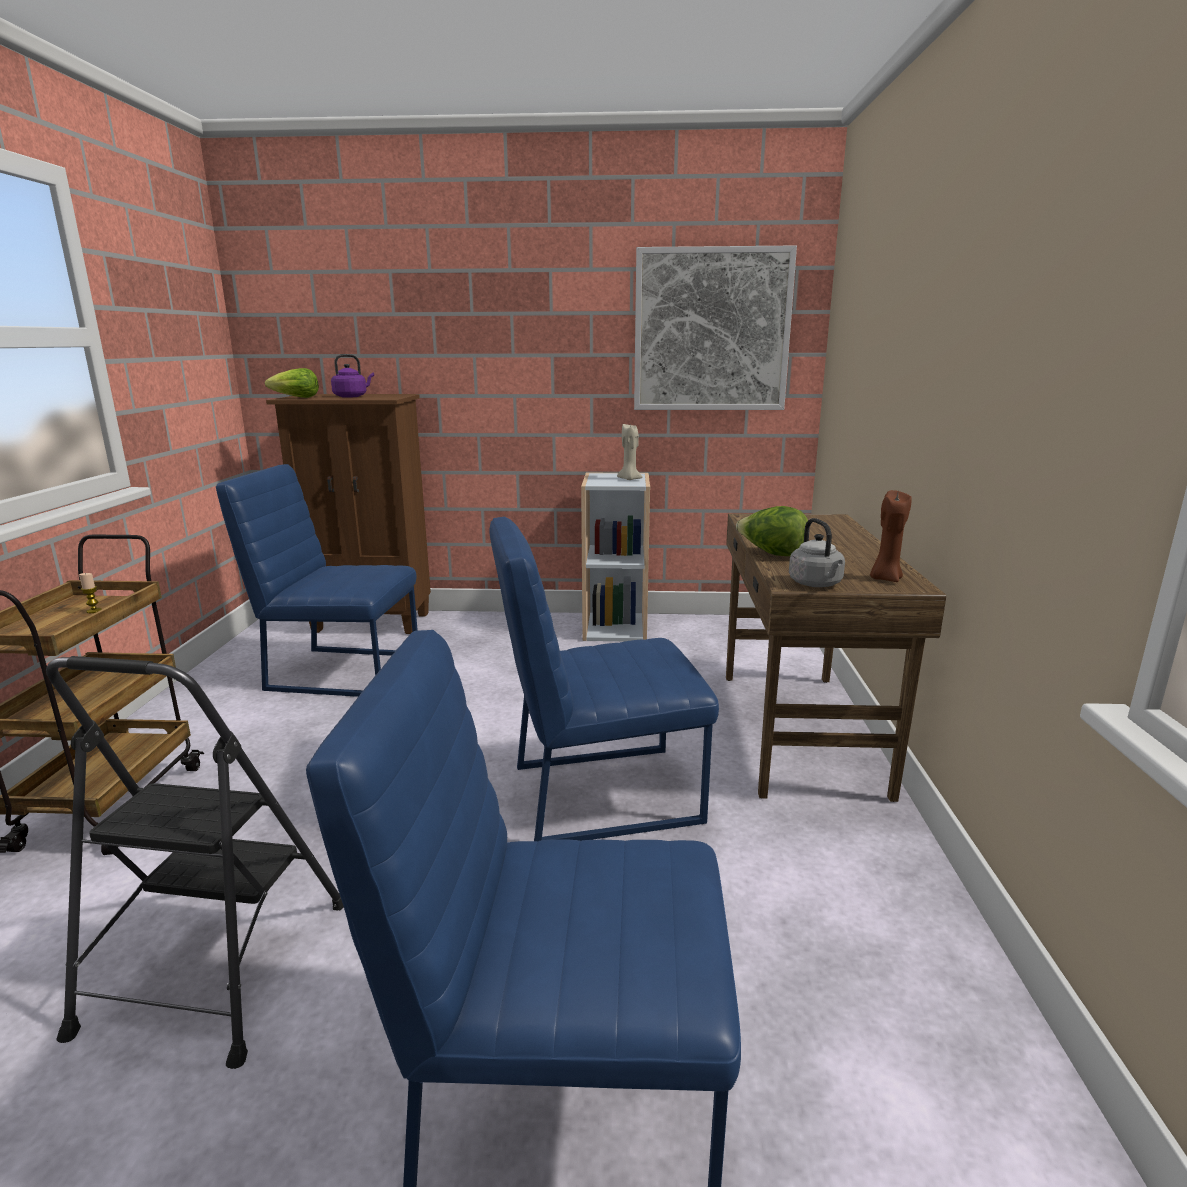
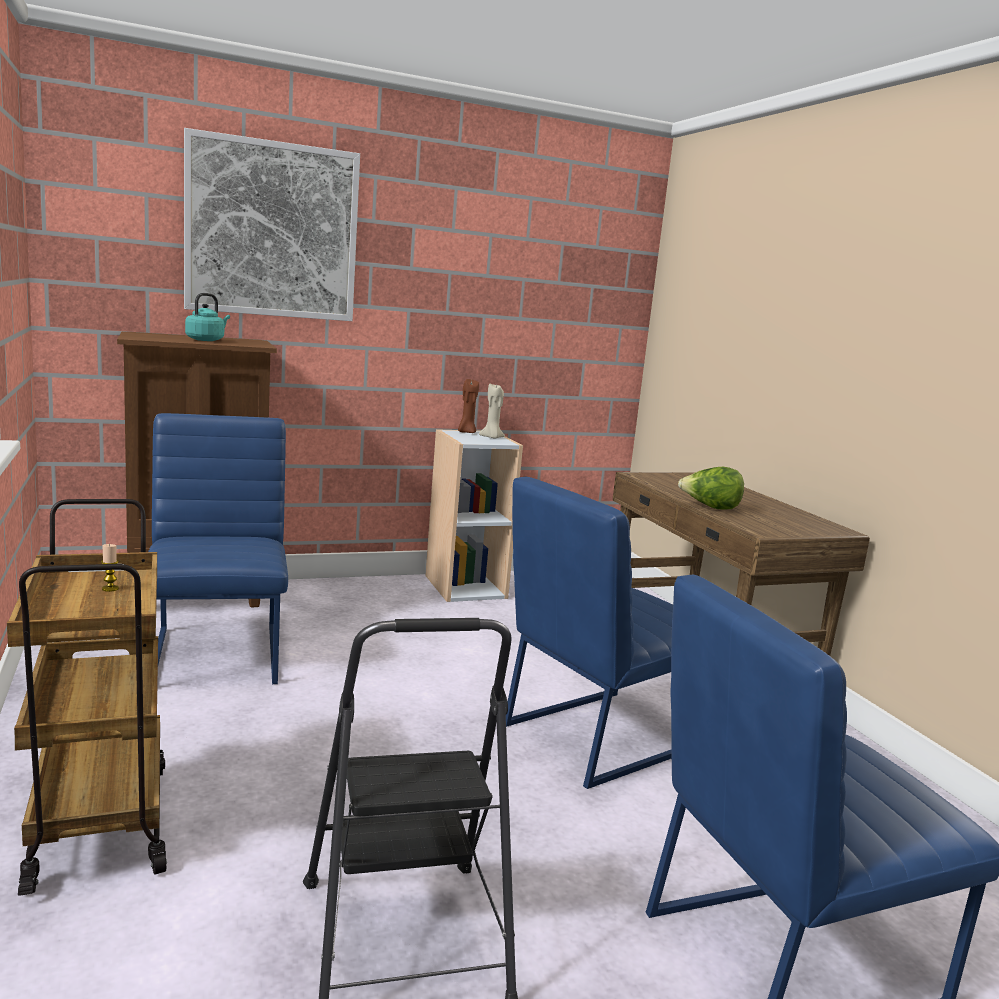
camera: 25 degrees left, 5 degrees down
(295, 397) = (143, 337): lettuce -> none
(341, 671) = (218, 653): blue chair -> blue chair turned 90 degrees clockwise
(352, 396) = (206, 340): purple kettle -> turquoise kettle
(711, 330) = (558, 299): picture -> picture (272, 230)
(816, 584) = (780, 532): grey kettle -> none
(885, 578) = (816, 525): brown candle -> brown candle (466, 432)

